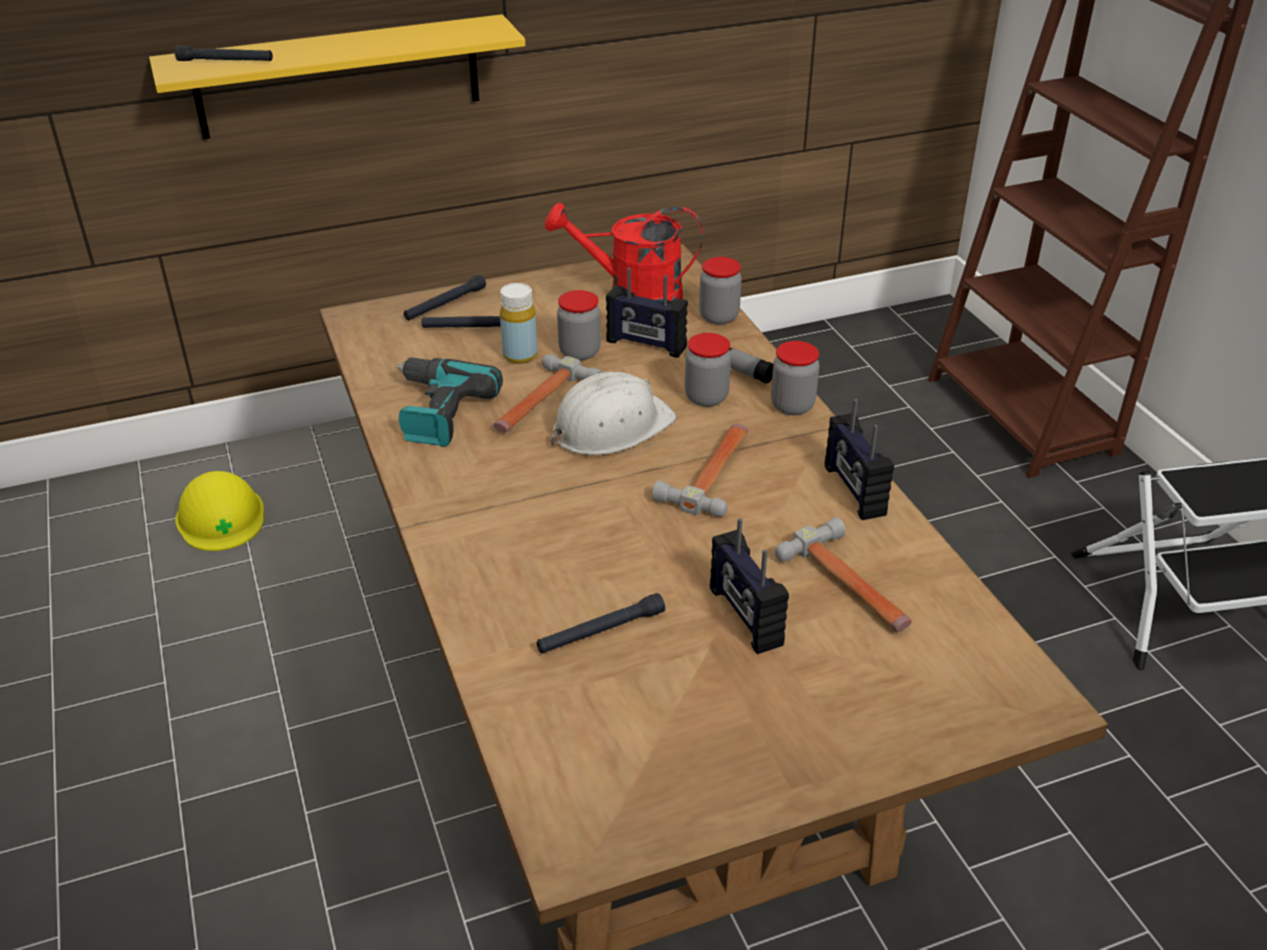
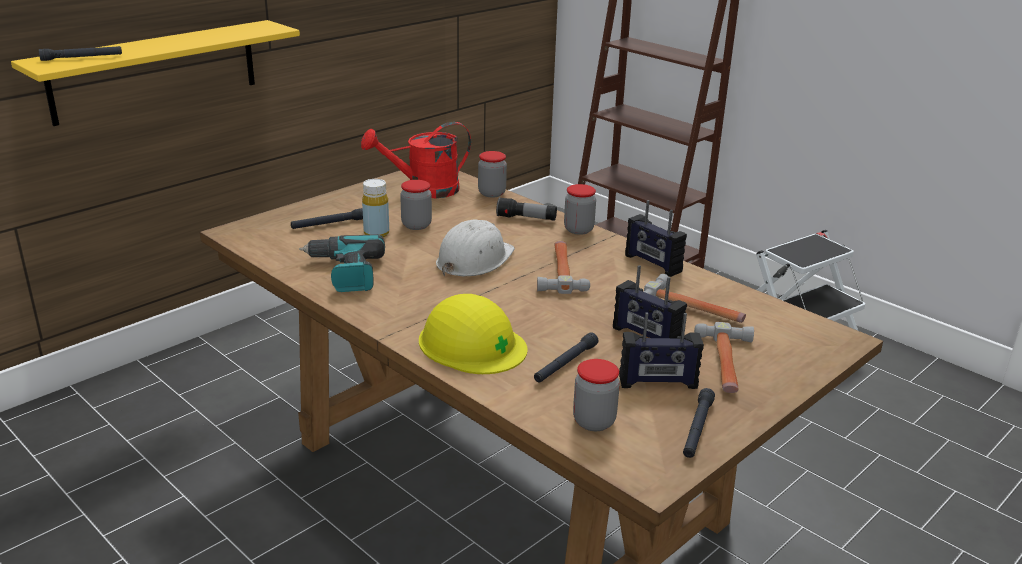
camera: 25 degrees left, 10 degrees down
(220, 517) = (99, 436): yellow hard hat -> yellow hard hat (472, 344)
(445, 304) = (296, 214): black flashlight -> black flashlight (697, 429)
(540, 403) = (414, 256): hammer -> hammer (726, 364)
(646, 345) = (457, 214): radio -> radio (658, 383)
(706, 397) = (521, 234): jar -> jar (594, 421)

